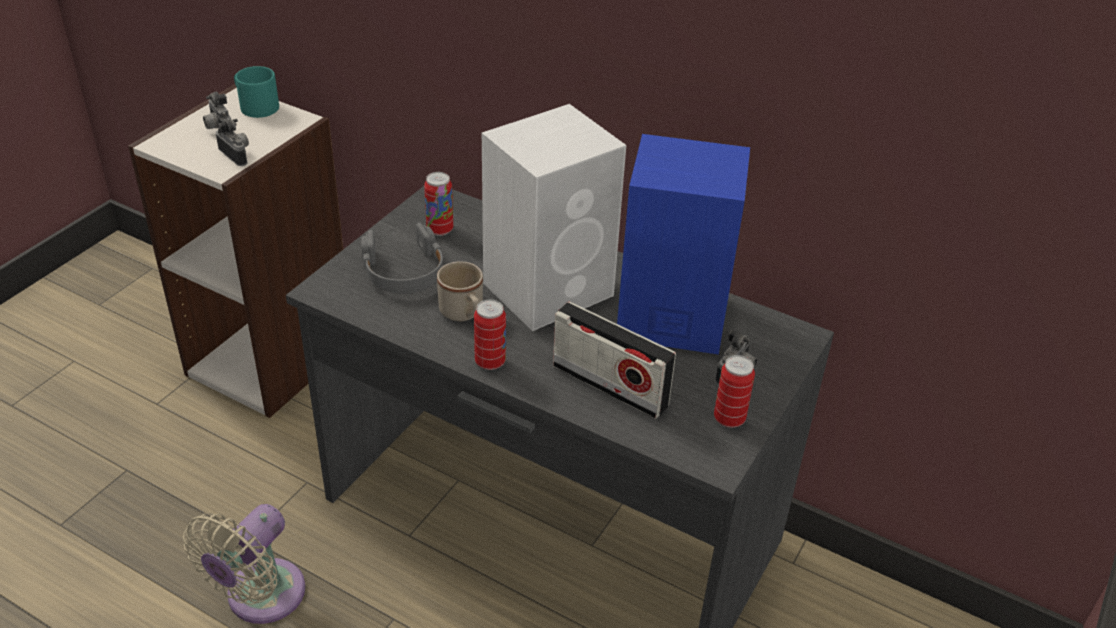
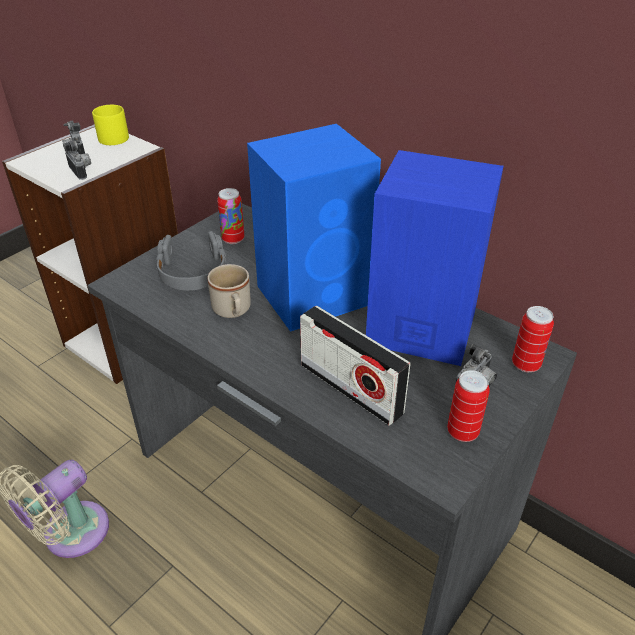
camera: 10 degrees right, 0 degrees up
(254, 106) = (110, 137): turquoise mug -> yellow mug
(490, 362) = (244, 357): can -> can (525, 364)
(550, 288) = (316, 294): white speaker -> blue speaker

